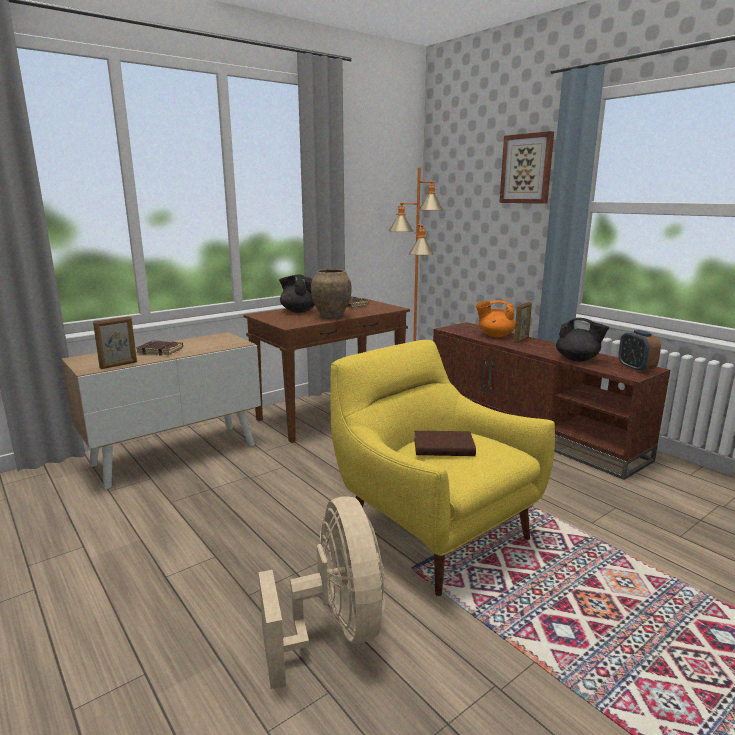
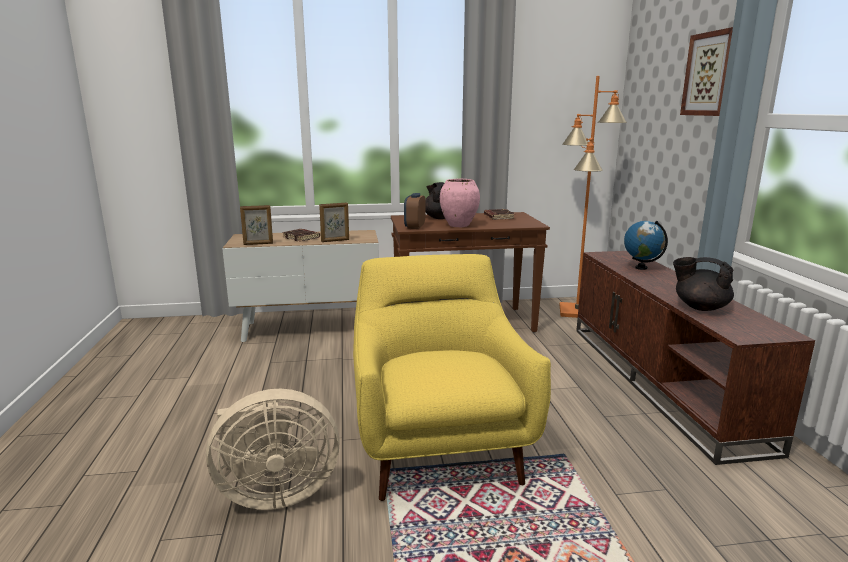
camera: 30 degrees right, 0 degrees up
(331, 316) = (458, 225): brown vase -> pink vase
(335, 630) = (274, 493): beige fan -> beige fan turned 60 degrees clockwise
(443, 447) = (434, 361): brown book -> none
(495, 335) = (641, 268): orange teapot -> globe
(521, 340) = (665, 277): picture frame -> picture frame (335, 240)
(578, 359) = (700, 307): black teapot -> black teapot turned 150 degrees clockwise
(636, 368) = (763, 330): alarm clock -> alarm clock (414, 227)

